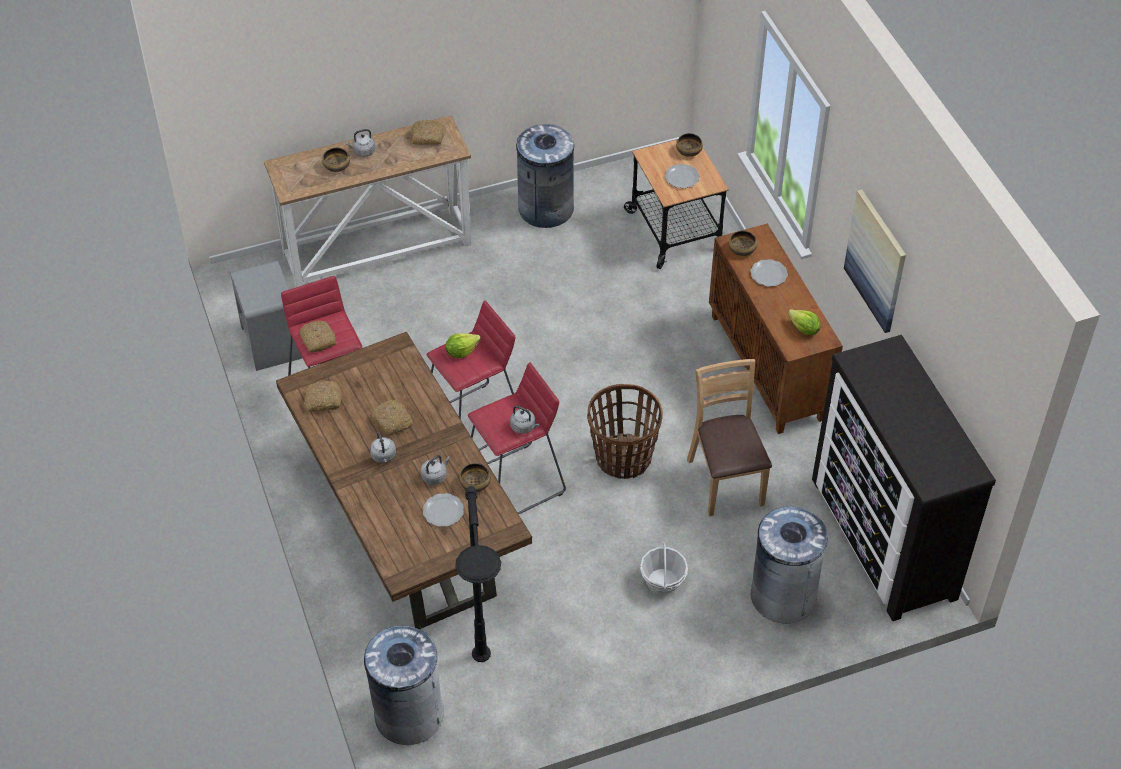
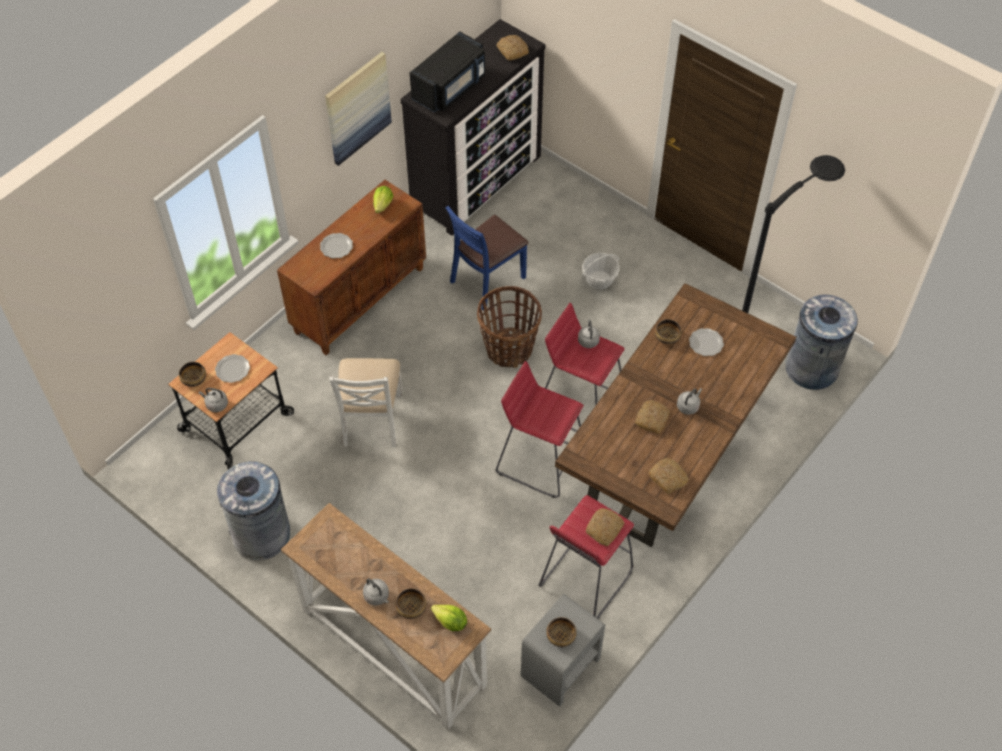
camera: 120 degrees left, 5 degrees up
(428, 136) = (323, 551): bread -> bread (512, 51)
(435, 476) = (680, 364): grey kettle -> grey kettle (216, 404)
(461, 351) = (543, 418): lettuce -> lettuce (450, 622)
(612, 320) = (371, 419): none -> white chair
(726, 481) = (487, 281): brown chair -> blue chair
(742, 249) = (318, 273): bowl -> bowl (561, 635)
(783, 595) = (562, 214): grey trash can -> none
(893, 381) = (450, 88): none -> black microwave

